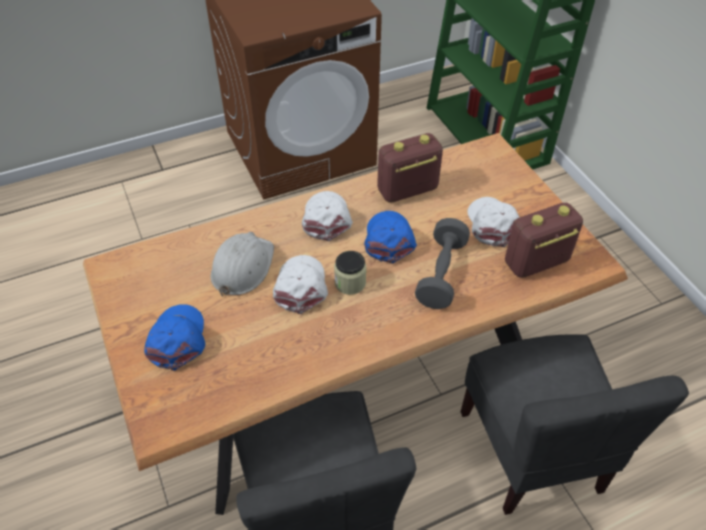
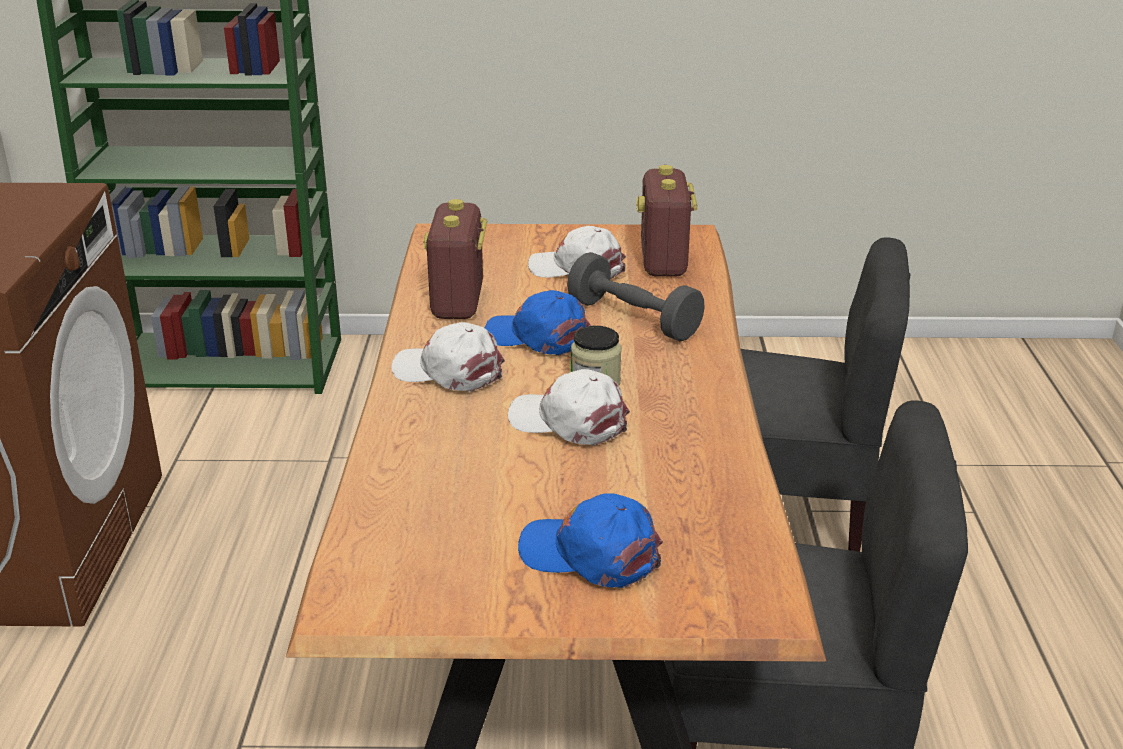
camera: 65 degrees left, 20 degrees down
(242, 267) = (483, 462): white hard hat -> none

